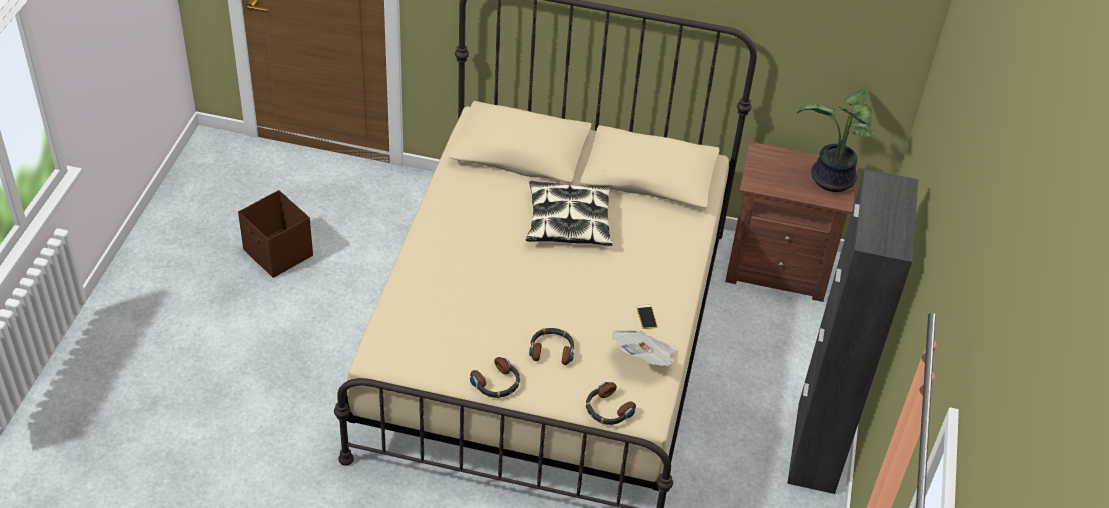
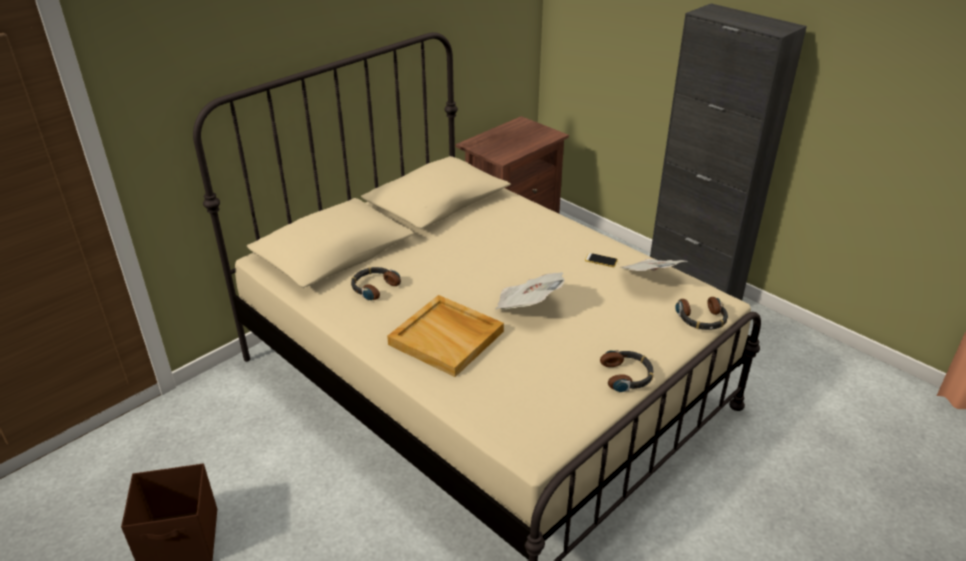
camera: 55 degrees left, 10 degrees down
(463, 264) = (447, 338): none -> beige tray
(540, 294) = (527, 306): none -> newspaper
(552, 350) = (605, 325): headphones -> headphones (374, 287)
(568, 222) = (452, 258): pillow -> none
(830, 181) = (530, 131): potted plant -> none

